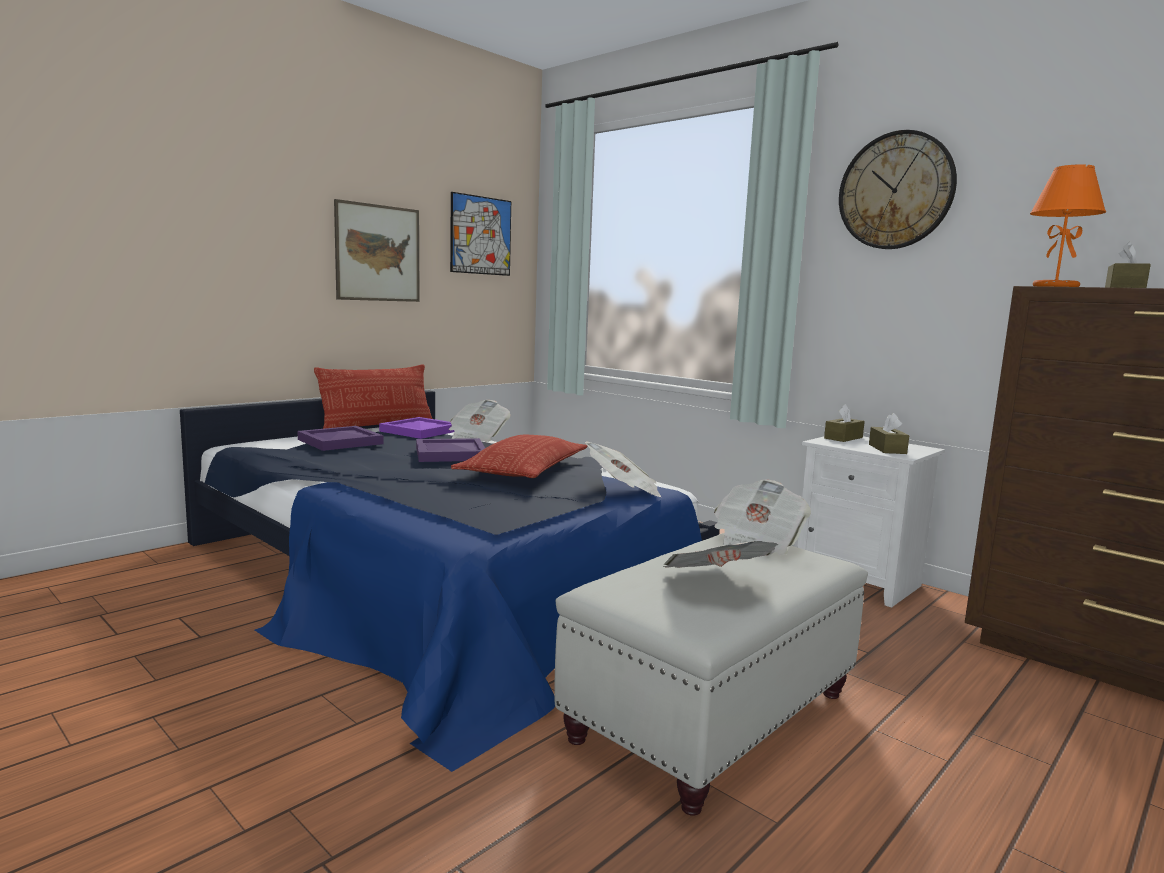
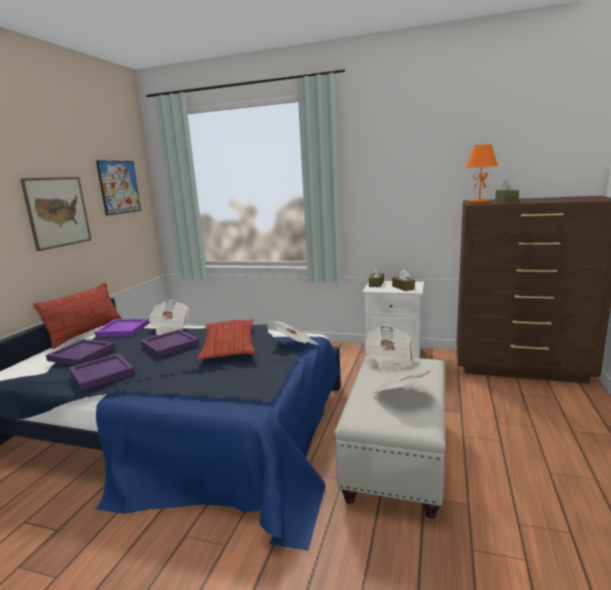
camera: 25 degrees left, 5 degrees up
(333, 461) = (101, 373): none -> purple tray
(896, 191) = (383, 151): wall clock -> none

